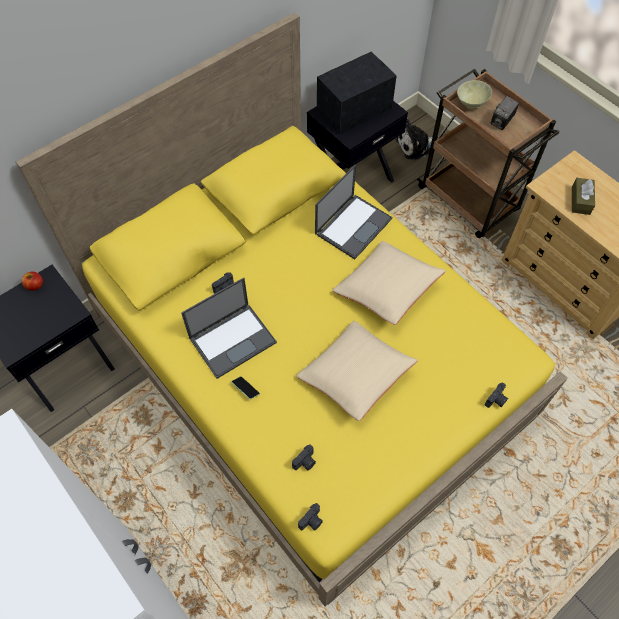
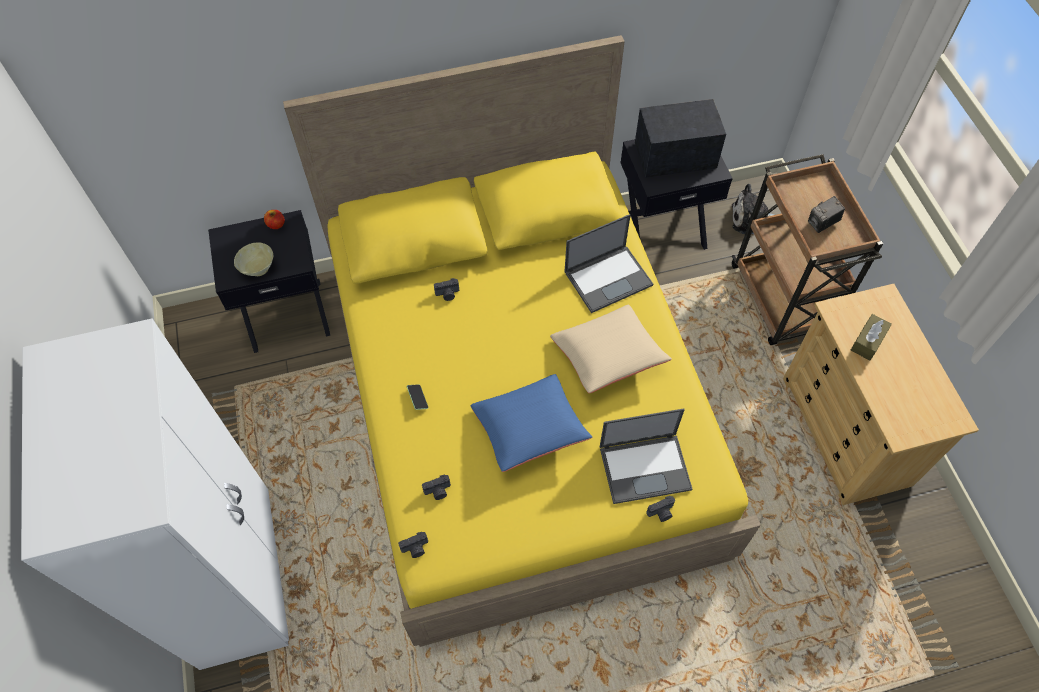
camera: 25 degrees right, 0 degrees up
(233, 339) = (430, 346): laptop -> laptop (646, 467)
(355, 375) = (530, 429): beige pillow -> blue pillow
(471, 103) = (799, 191): beige bowl -> beige bowl (258, 268)

